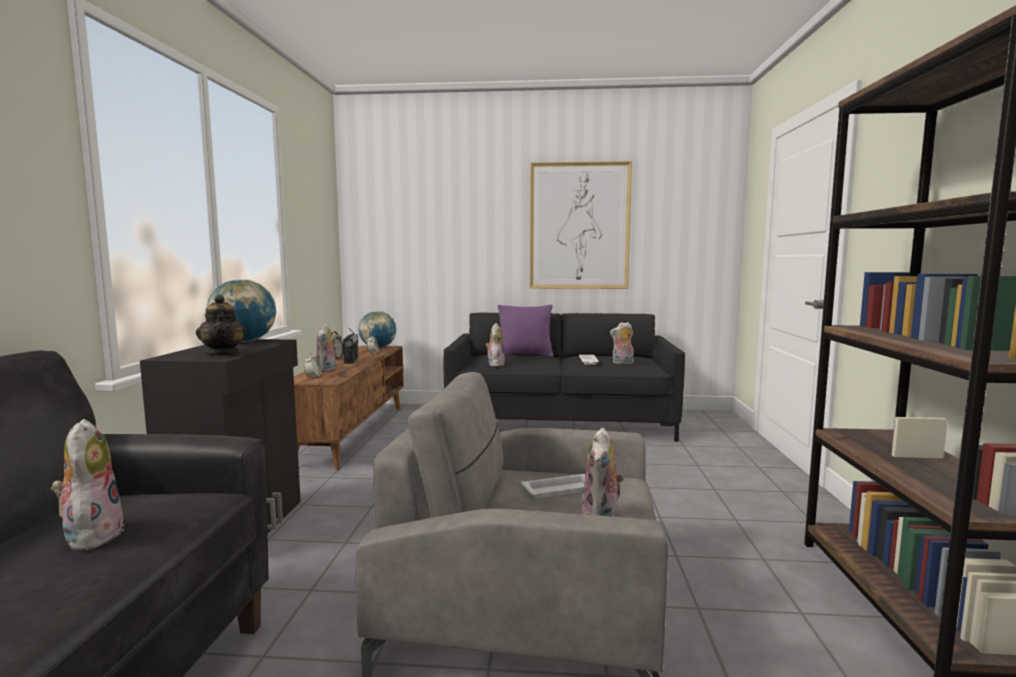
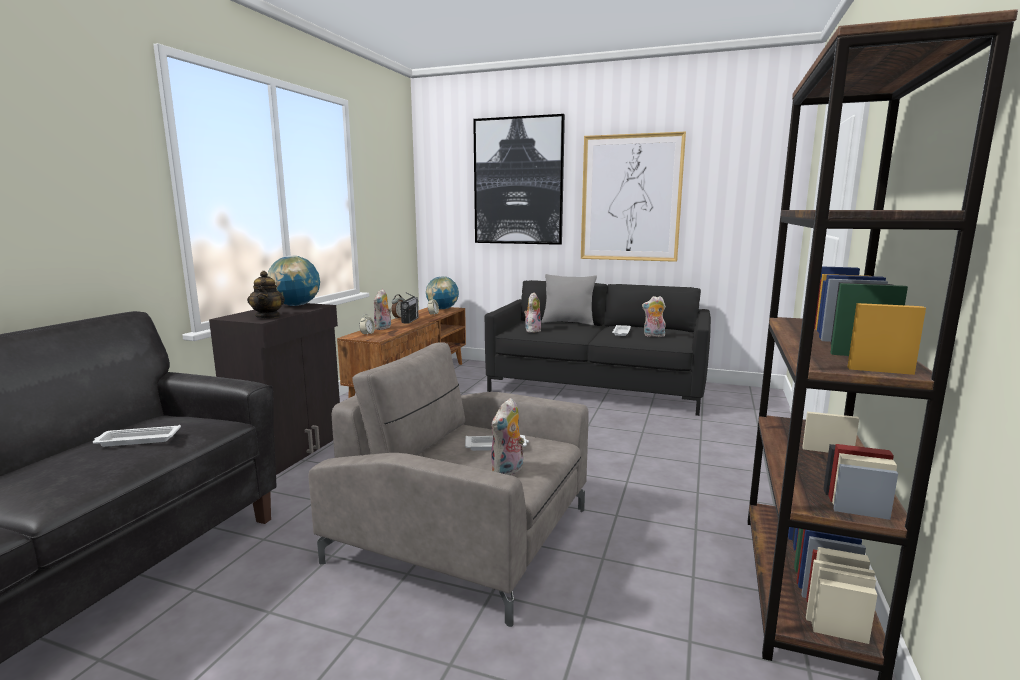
camera: 15 degrees right, 5 degrees up
(92, 535) = (137, 440): plush toy -> white tray
(459, 208) = (518, 181): none -> picture
(525, 355) = (568, 323): purple pillow -> grey pillow

